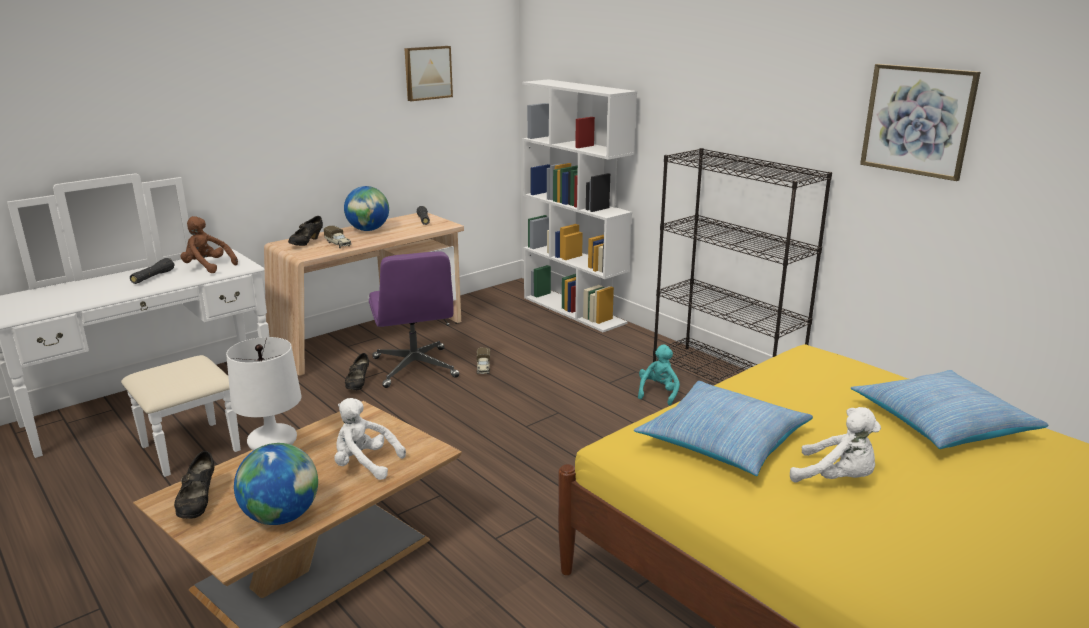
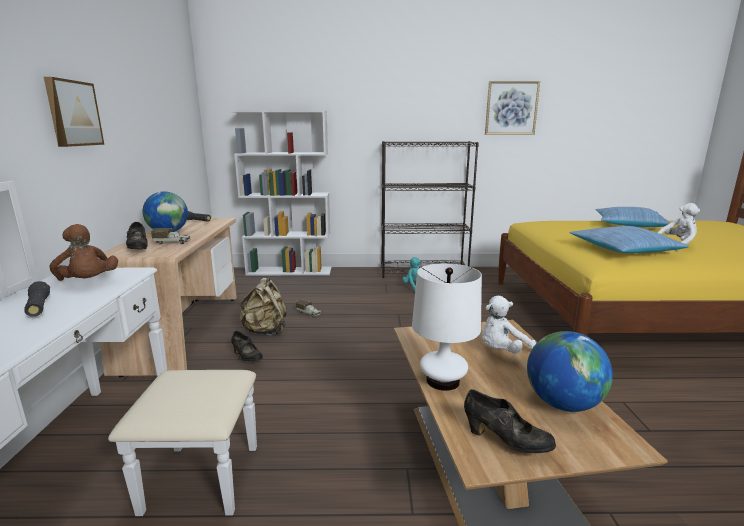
camera: 50 degrees left, 5 degrees down
(207, 267) = (88, 283): brown plush toy -> brown plush toy turned 105 degrees counterclockwise
(415, 368) = (265, 331): purple office chair -> beige backpack
(427, 73) = (162, 98): picture -> picture (72, 113)

